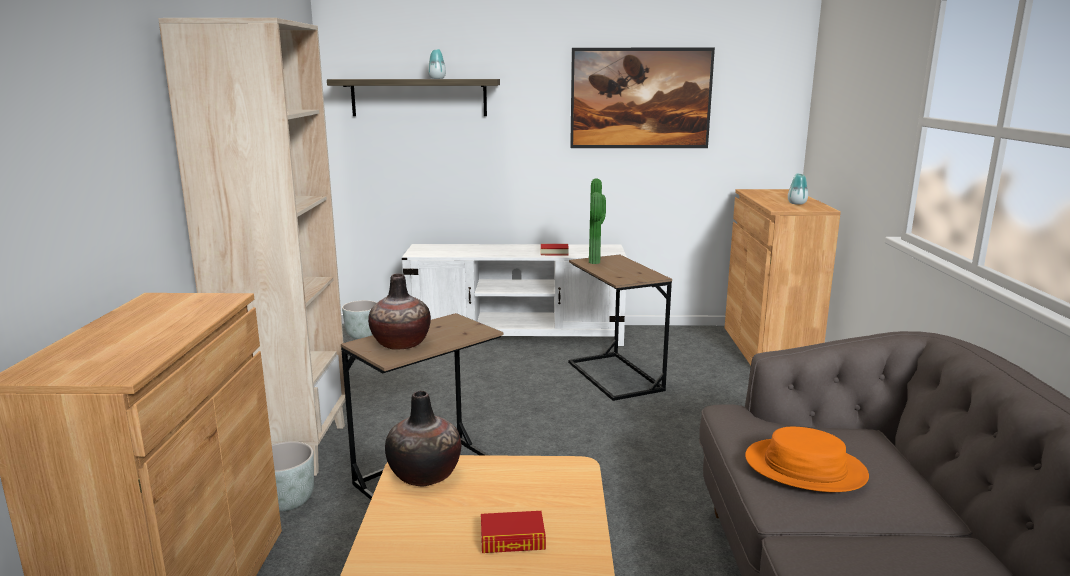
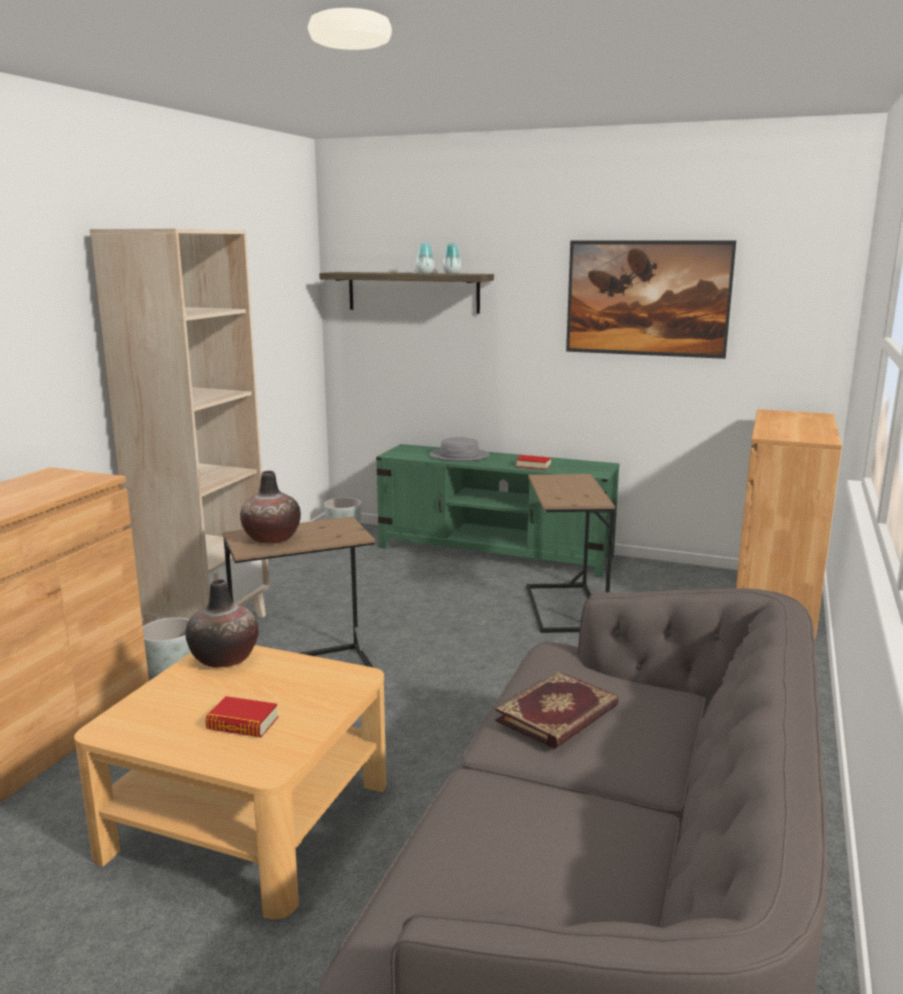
camera: 20 degrees right, 0 degrees up
(479, 250) = (459, 456): none -> grey hat
(517, 335) = (495, 552): white tv stand -> green tv stand
(596, 262) = (553, 480): potted plant -> none
(797, 203) = (801, 431): vase -> vase (451, 273)
(804, 468) = (559, 714): orange hat -> book

